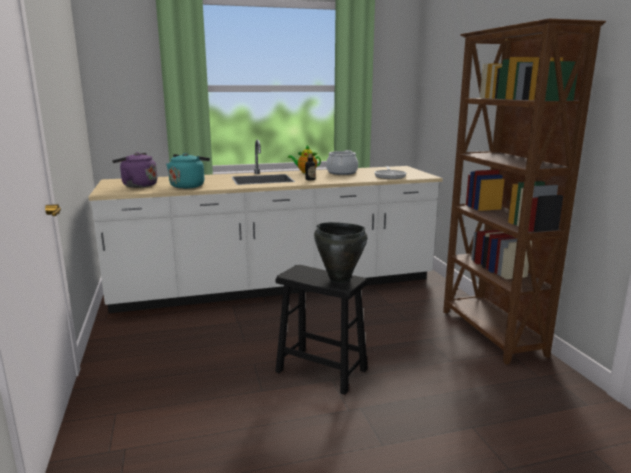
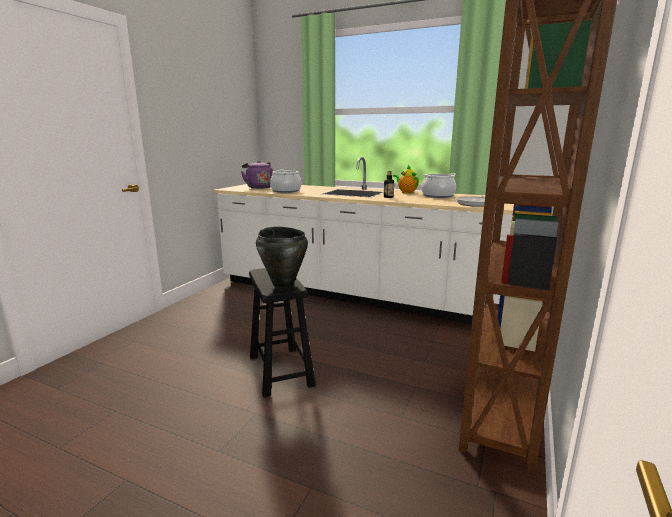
camera: 40 degrees right, 0 degrees up
(188, 186) = (286, 191): turquoise kettle -> cooking pot

